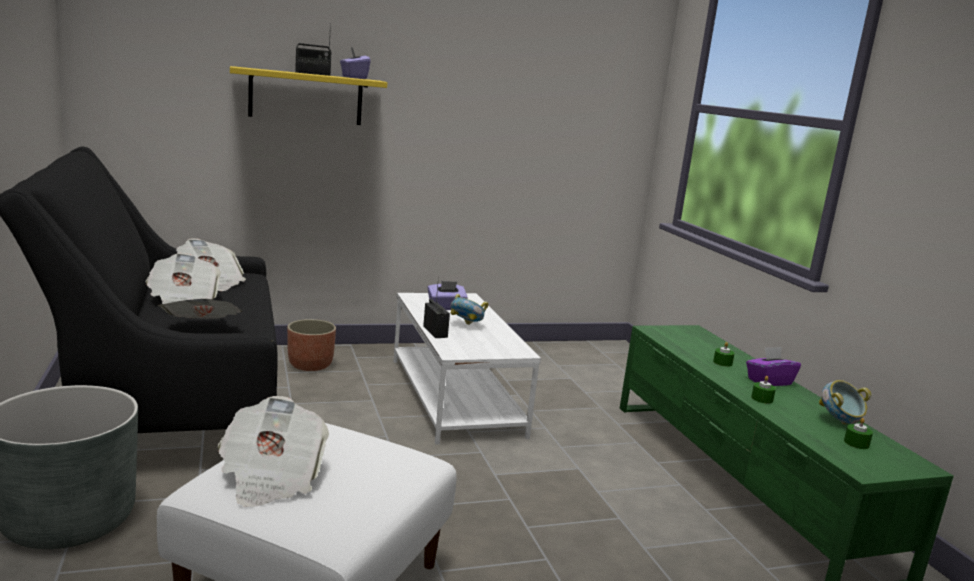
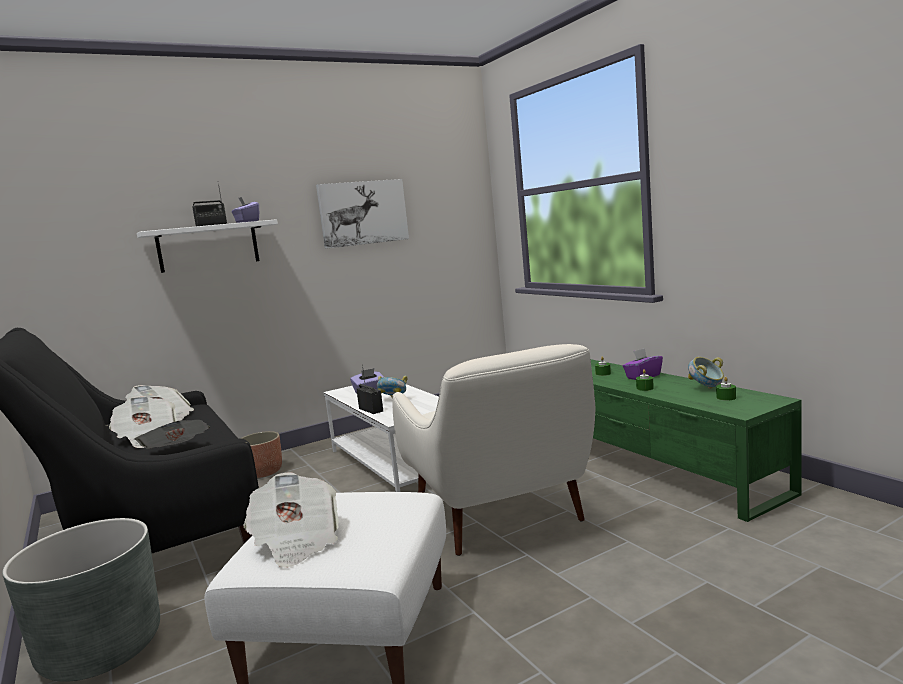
camera: 10 degrees left, 5 degrees down
(306, 97) = (208, 246): yellow shelf -> white shelf
(495, 92) = (363, 213): none -> picture
(539, 500) = (500, 515): none -> white armchair

